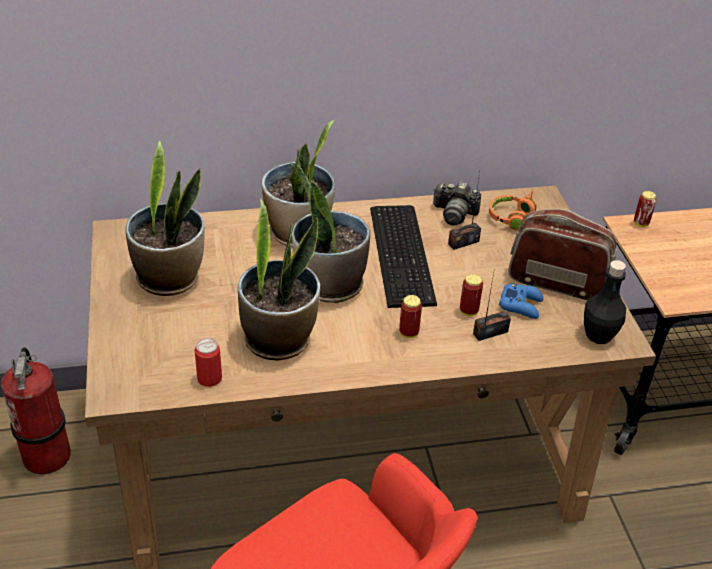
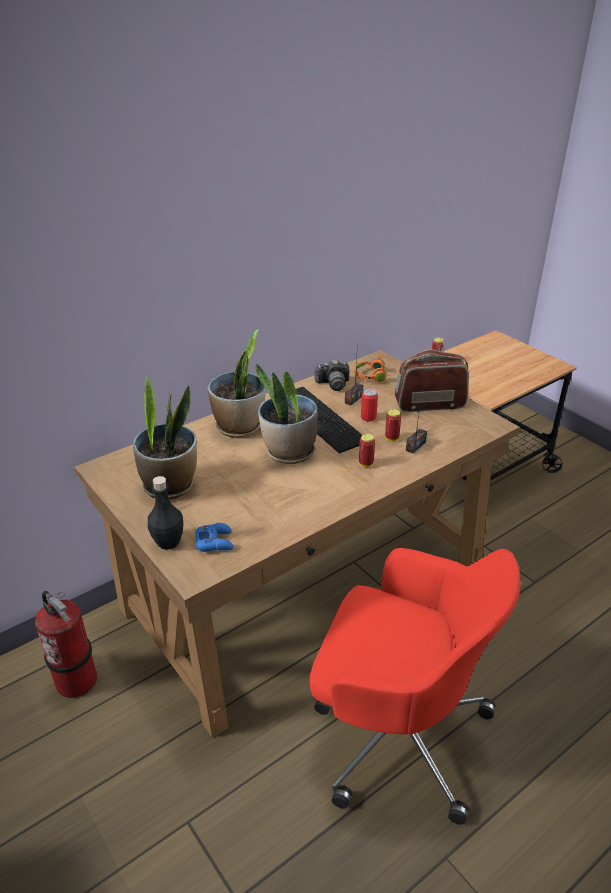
camera: 25 degrees left, 5 degrees down
(209, 378) = (256, 539): can -> can (368, 417)
(279, 339) = (283, 497): potted plant -> none
(521, 305) = (420, 424): blue game controller -> blue game controller (215, 542)
(598, 335) = (479, 426): black bottle -> black bottle (168, 542)

